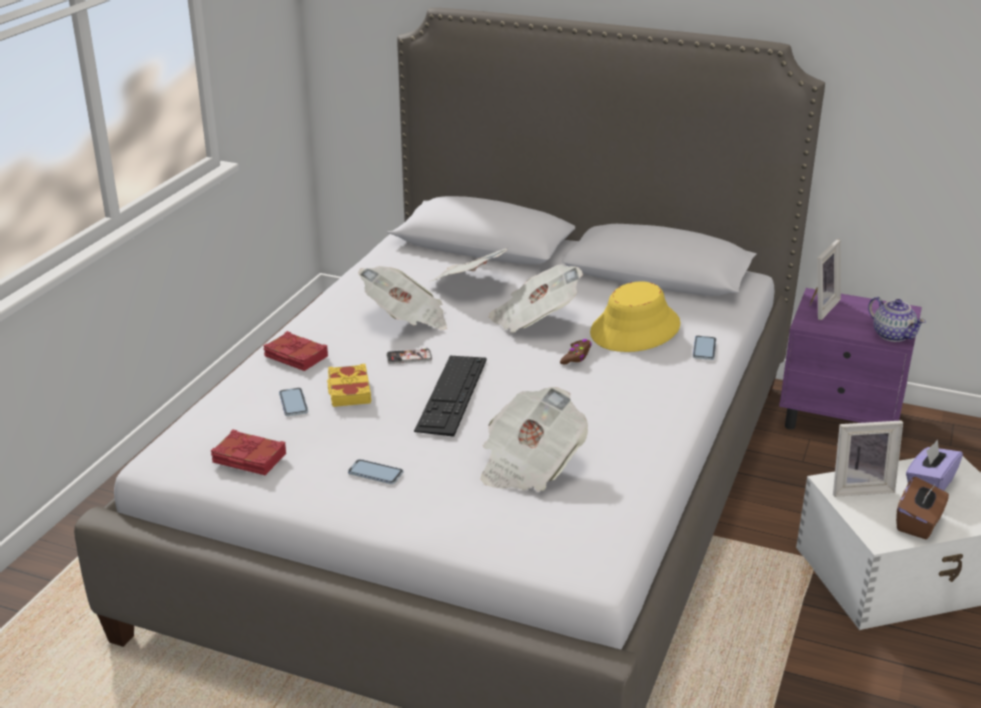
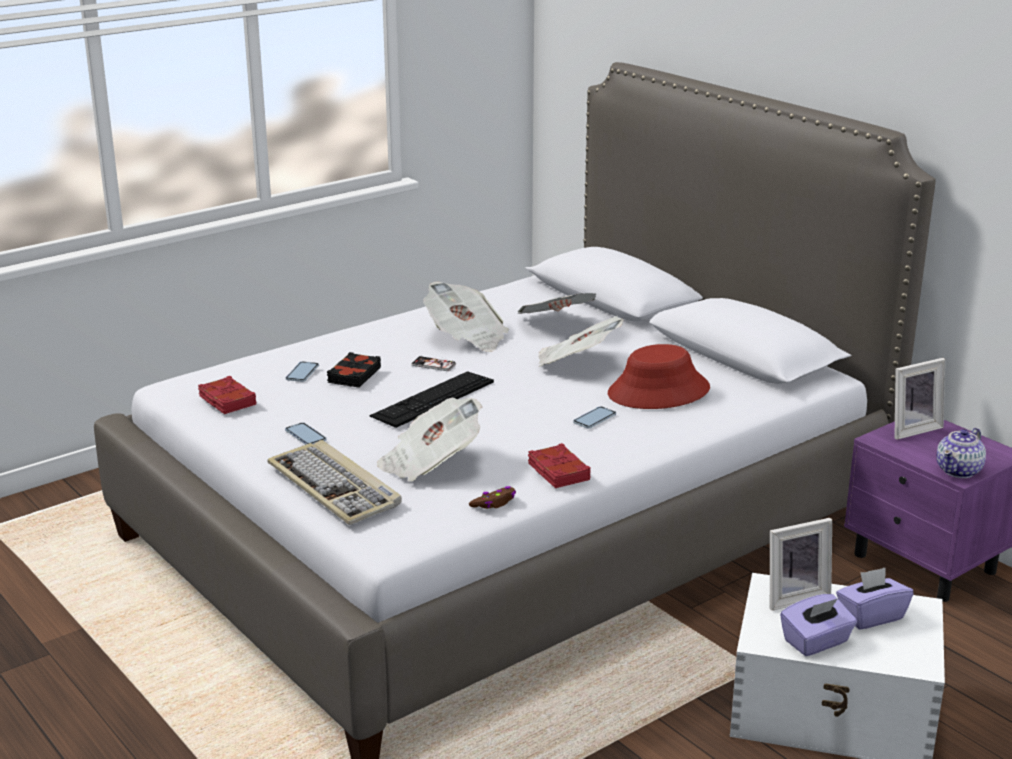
camera: 30 degrees right, 5 degrees down
(295, 357) = (347, 343): red book -> red book (558, 472)
(348, 391) = (353, 375): yellow book -> black book
(473, 521) = (335, 487): none -> keyboard
(576, 356) = (575, 399): brown game controller -> brown game controller (494, 503)
(635, 329) = (658, 392): yellow hat -> red hat
(704, 349) = (703, 422): phone -> phone (594, 419)
(859, 487) = (793, 596): picture frame -> picture frame turned 45 degrees counterclockwise
(892, 335) = (959, 470): teapot -> teapot turned 45 degrees clockwise
(919, 523) = (816, 642): brown tissue box -> purple tissue box

